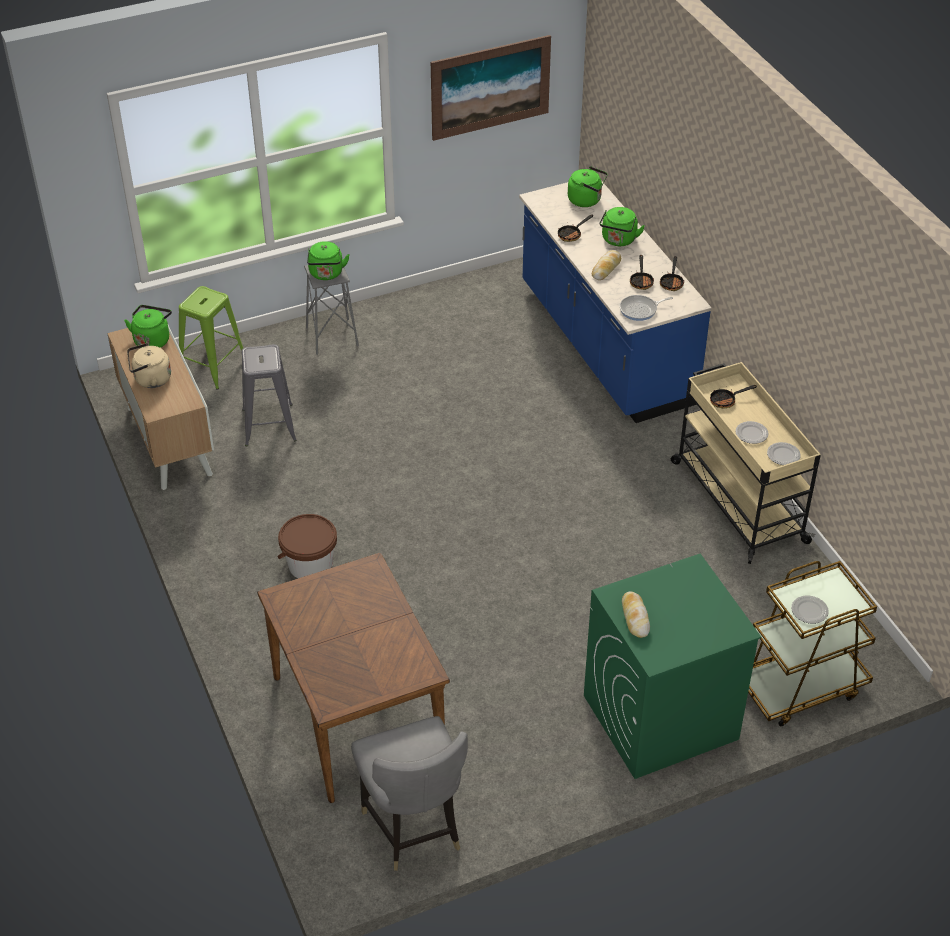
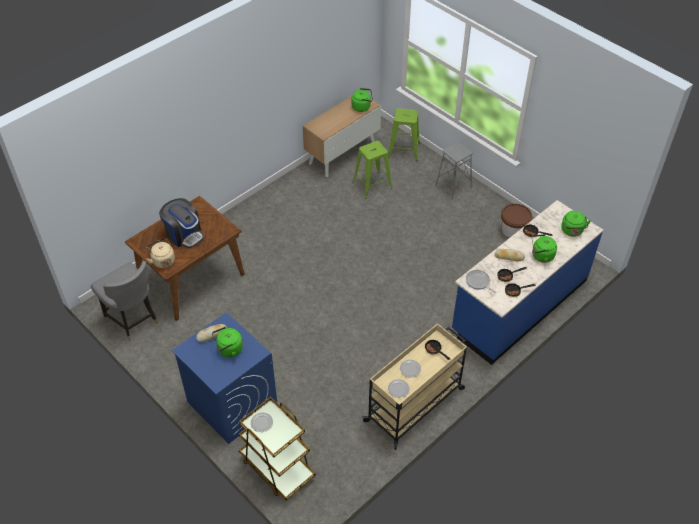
camera: 70 degrees right, 5 degrees up
(150, 380) = (333, 116): beige kettle -> beige kettle (162, 260)
(269, 425) = (372, 185): grey stool -> green stool
(310, 564) = (282, 231): brown bucket -> brown bucket (513, 230)
(326, 274) = (455, 152): green kettle -> green kettle (229, 350)
(349, 631) = (184, 234): none -> coffee machine
(413, 828) = (133, 320): grey chair -> grey chair turned 90 degrees counterclockwise
(490, 87) = (583, 134): picture -> none
(659, 718) = (231, 403): green washing machine -> blue washing machine

